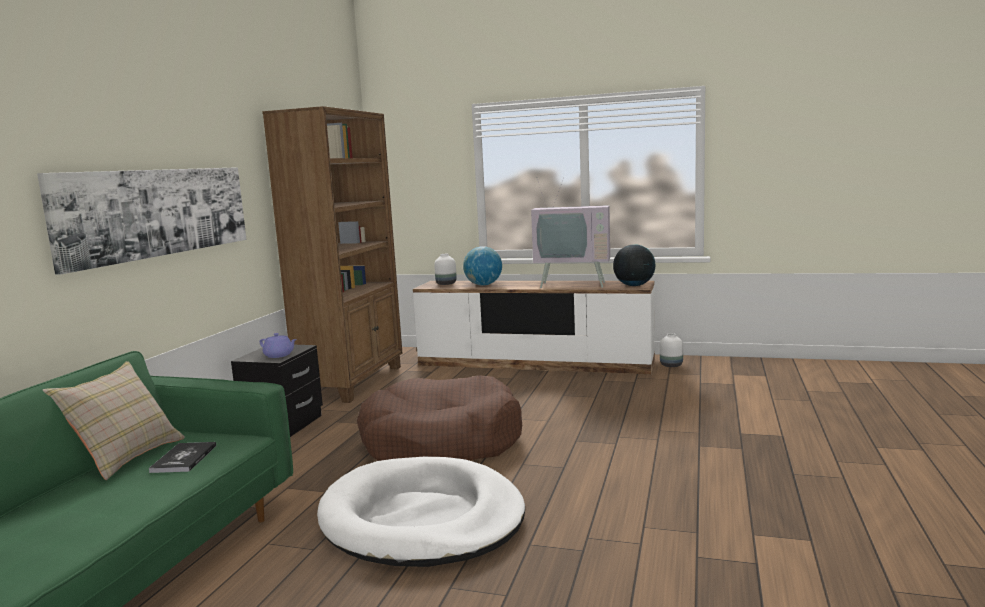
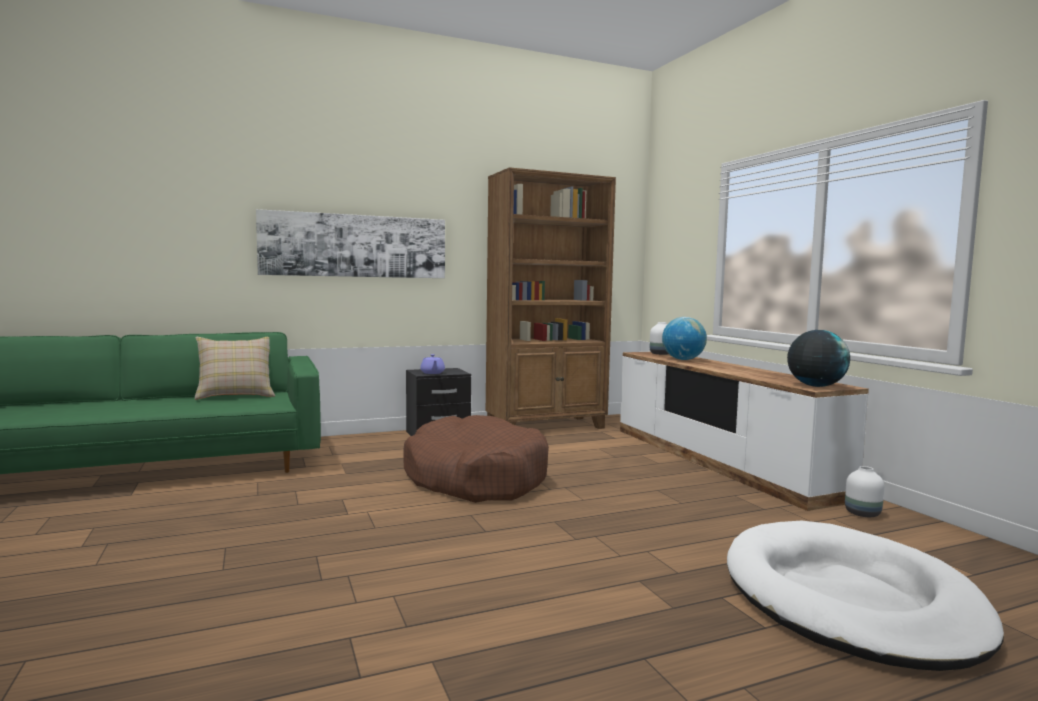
camera: 50 degrees right, 5 degrees down
(184, 458) = (237, 402): book -> none
(422, 518) = (329, 510): white dog bed -> white dog bed (849, 600)
(573, 284) = (762, 373): television -> none

